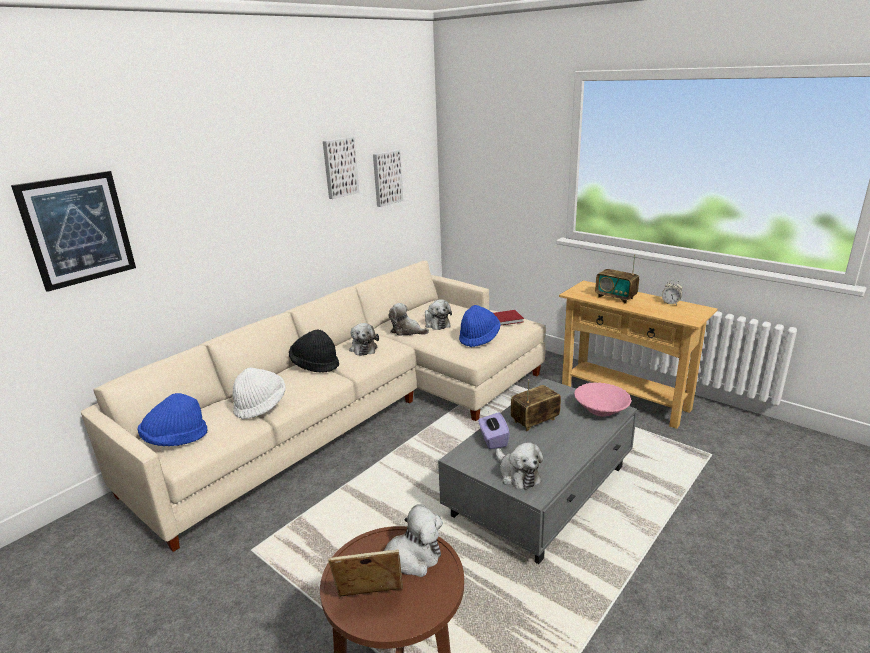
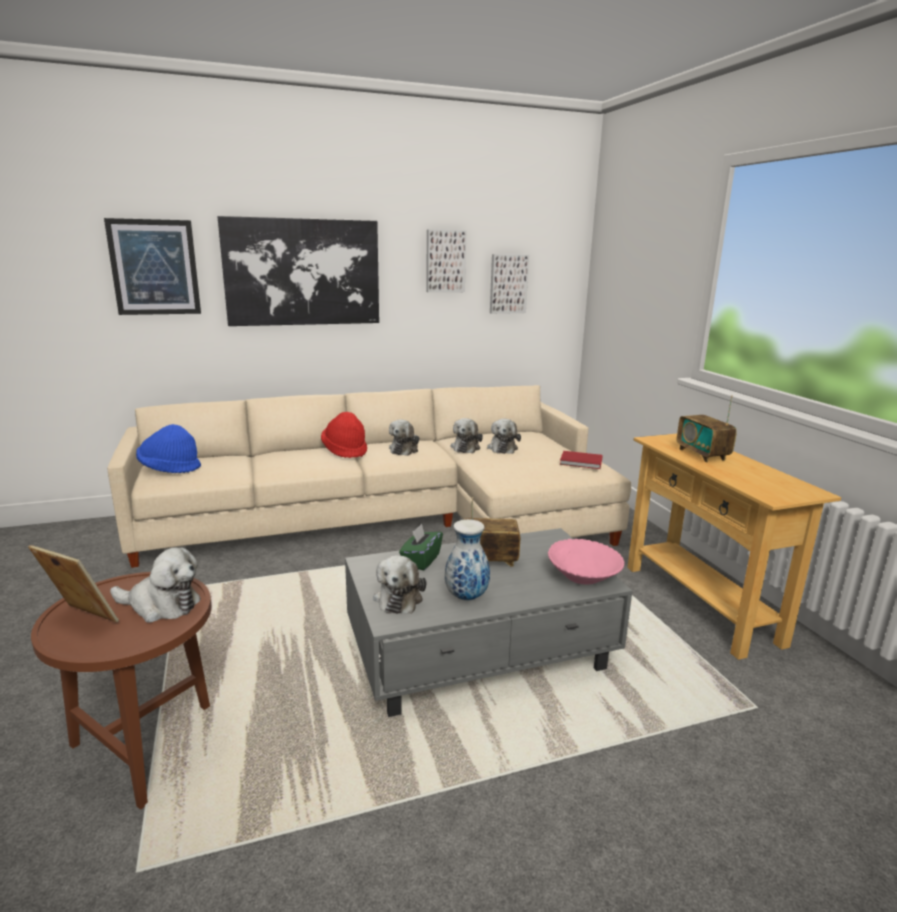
camera: 30 degrees right, 5 degrees down
(225, 203) = (302, 272): none -> picture
(261, 405) = (260, 466): white hat -> none
(315, 365) = (345, 451): black hat -> red hat
(407, 331) = (466, 447): plush toy -> plush toy turned 135 degrees counterclockwise
(479, 338) = (528, 470): blue hat -> none
(493, 440) = (421, 560): purple tissue box -> green tissue box
(556, 454) = (466, 596): none -> vase
(670, 303) = (774, 476): alarm clock -> none

